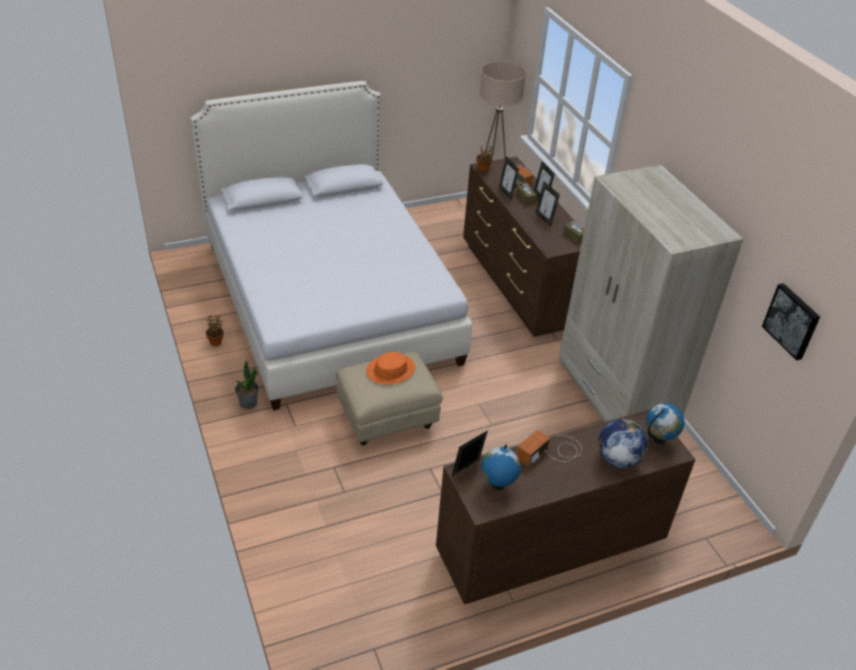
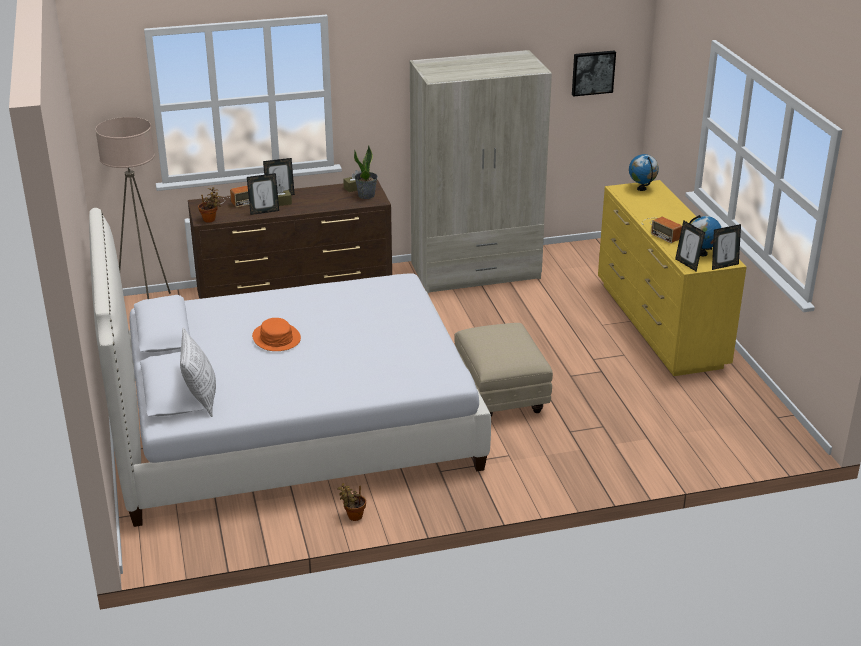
camera: 80 degrees left, 10 degrees down
(248, 403) = (470, 488): potted plant -> potted plant (366, 195)
(252, 211) = (201, 398): none -> pillow
(390, 370) = (494, 339): orange hat -> orange hat (276, 338)
(544, 219) = (321, 198): picture frame -> picture frame (723, 265)
(549, 548) = (659, 325): brown dresser -> yellow dresser
(617, 459) = (665, 206): globe -> none

